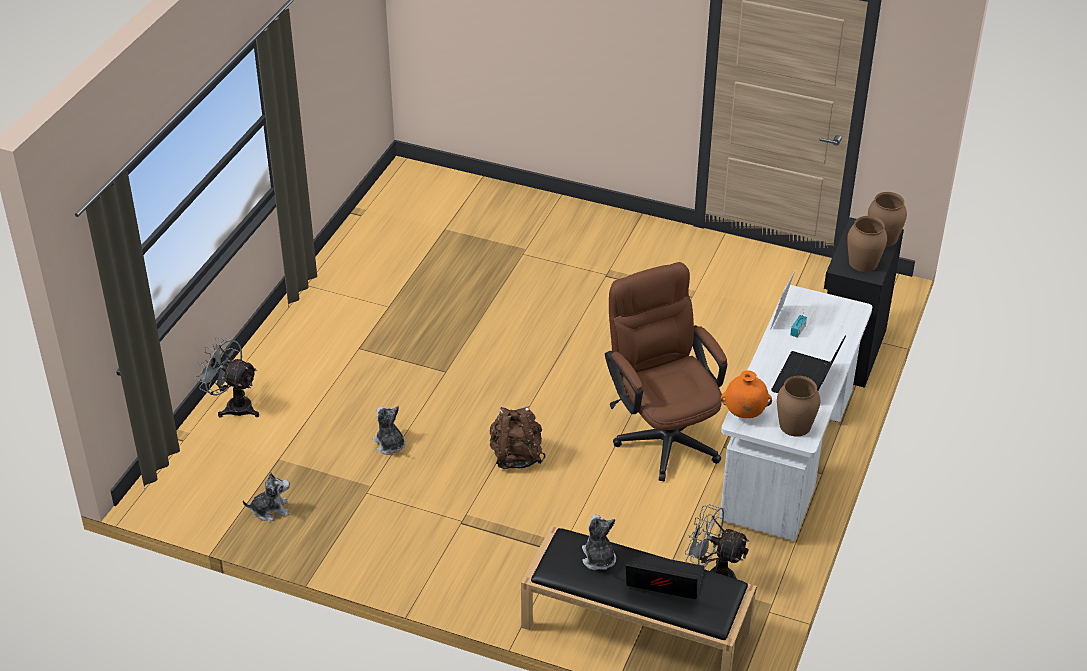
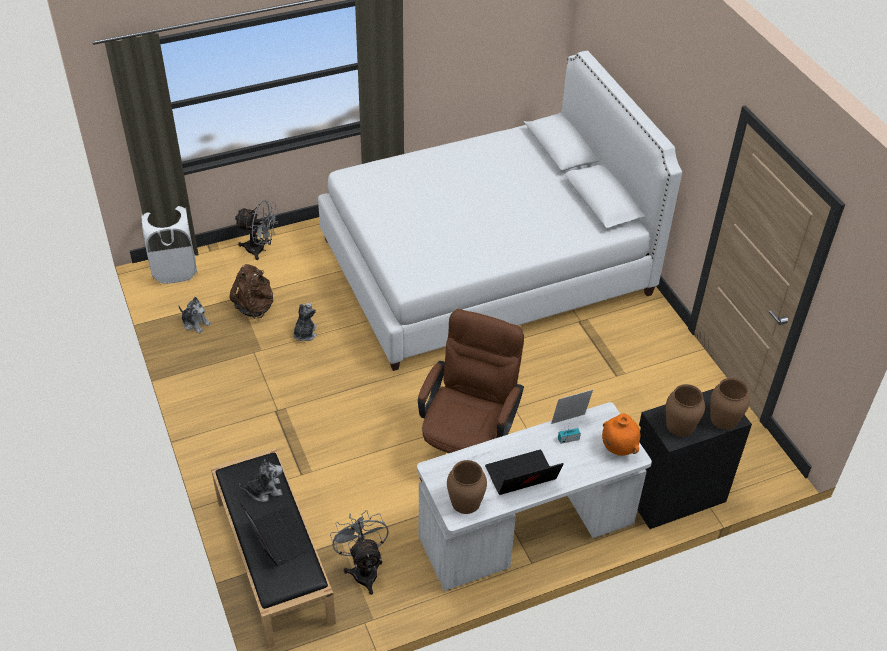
camera: 45 degrees right, 5 degrees up
(171, 480) = (175, 269): none -> white laundry basket
(233, 406) = (260, 249): grey fan -> grey fan turned 120 degrees clockwise
(466, 283) = (485, 266): none -> white bed
(516, 456) = (361, 395): brown backpack -> brown backpack (255, 307)
(598, 558) = (264, 490): plush toy -> plush toy turned 45 degrees clockwise
(744, 413) = (445, 466): orange vase -> orange vase (618, 448)

